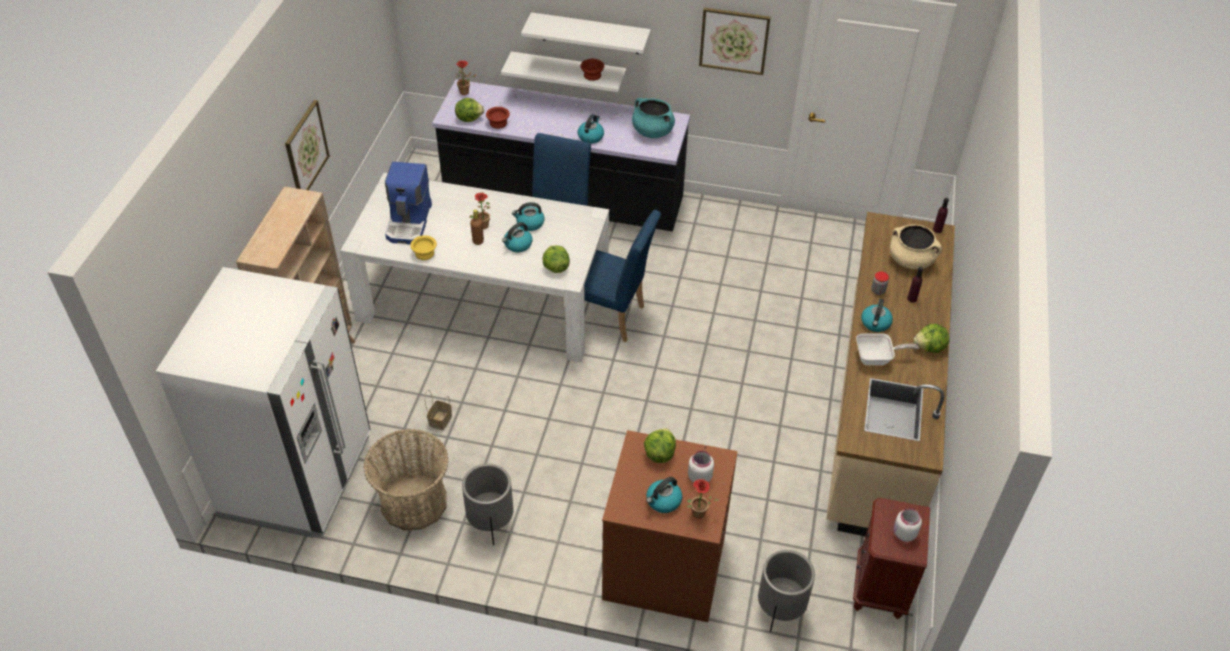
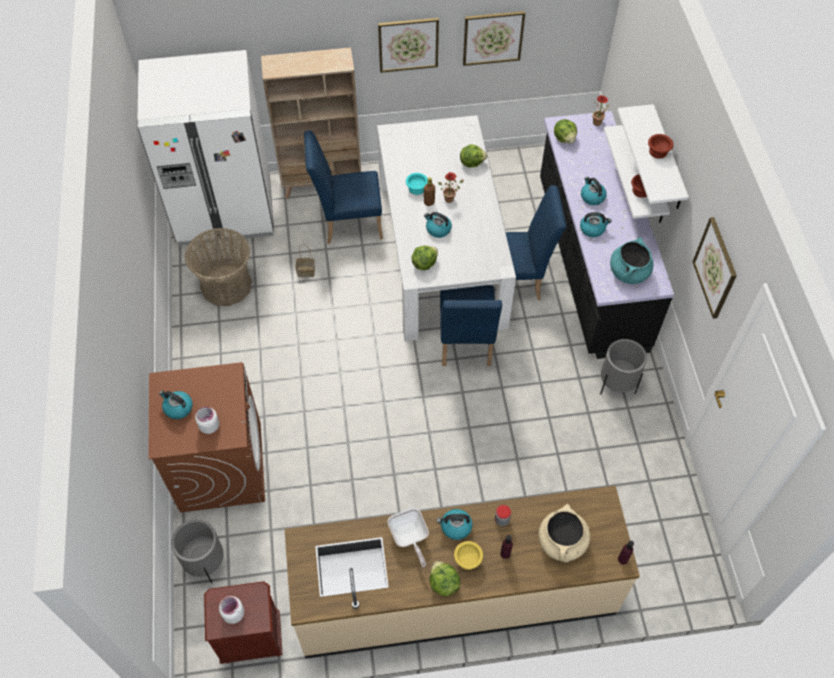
camera: 70 degrees right, 10 degrees up
(345, 91) = (493, 37): none -> picture
(395, 365) = (347, 224): none -> blue chair
(409, 222) = (428, 153): coffee machine -> none
(424, 254) = (397, 175): yellow bowl -> yellow bowl (467, 560)
(453, 244) = (417, 189): none -> turquoise bowl
(490, 524) = (223, 338): grey planter -> grey planter (616, 385)
(497, 123) = (569, 159): brown bowl -> brown bowl (657, 151)
(530, 223) = (467, 228): kettle -> kettle (592, 197)
(659, 454) = (224, 391): lettuce -> lettuce (471, 162)
(697, 515) = (171, 436): potted plant -> none

